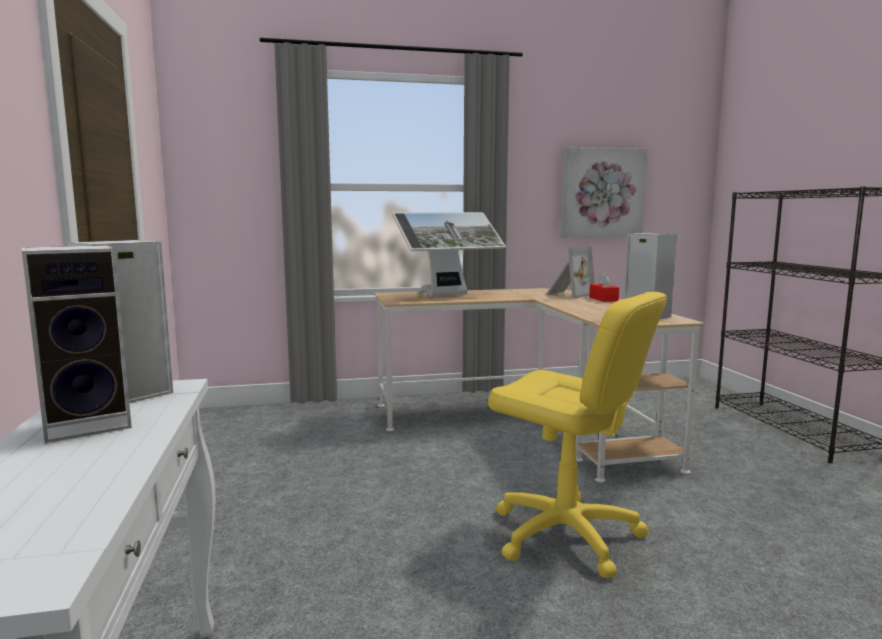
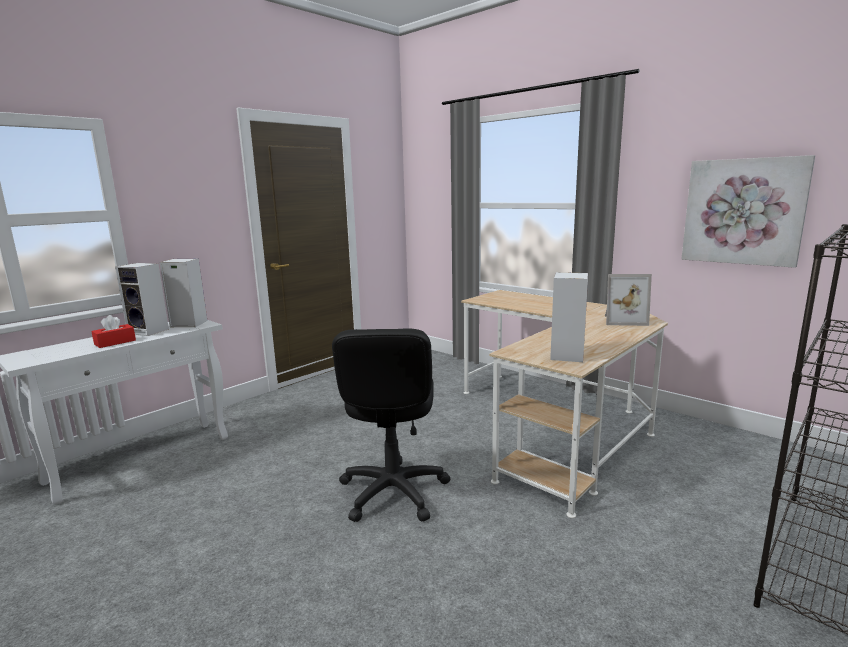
camera: 55 degrees right, 5 degrees up
(448, 295) = (530, 301): monitor -> none
(566, 535) = (393, 492): yellow office chair -> black office chair
(603, 299) = (627, 331): red tissue box -> red tissue box (115, 342)

